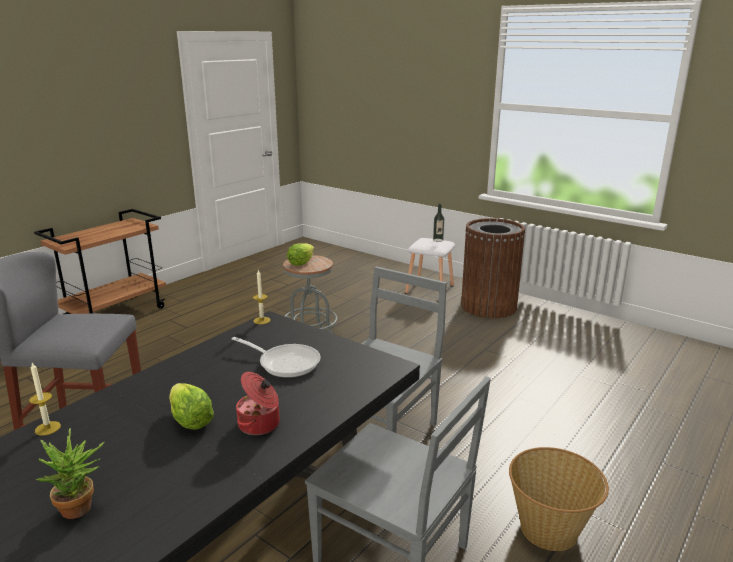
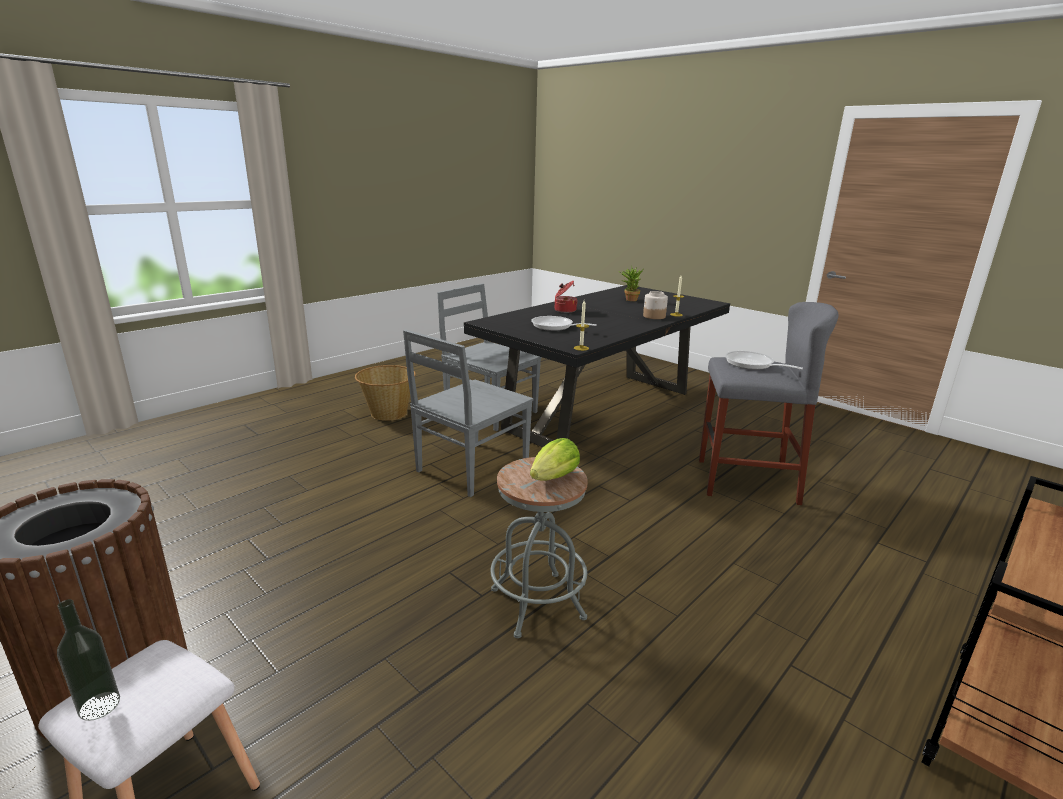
camera: 175 degrees left, 0 degrees up
(74, 329) = (752, 365): none -> frying pan
(100, 415) = (654, 316): none -> jar
(190, 421) = (602, 313): lettuce -> none

